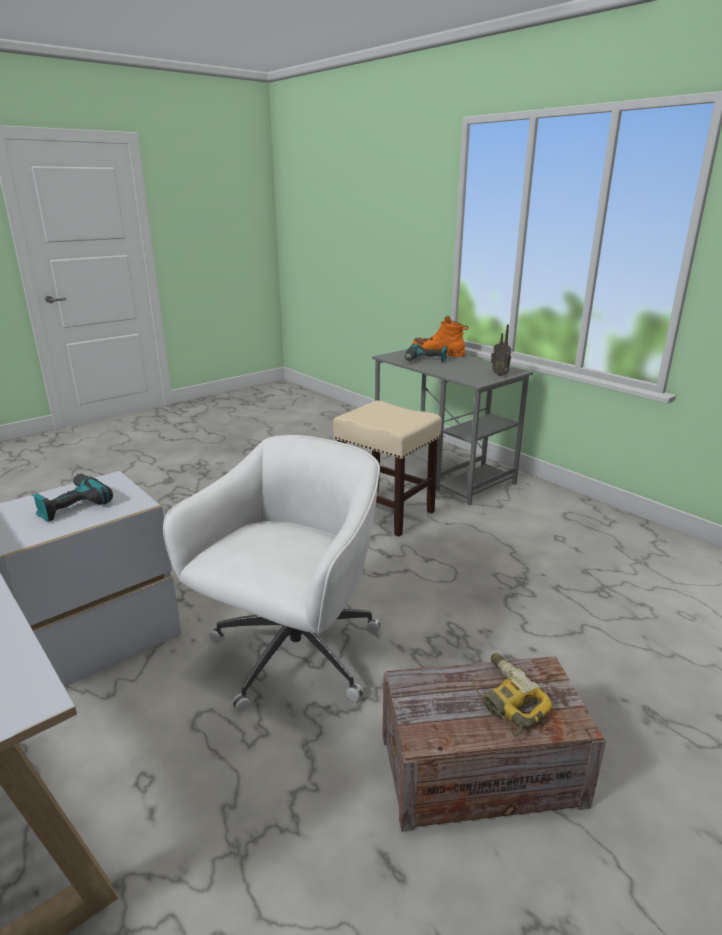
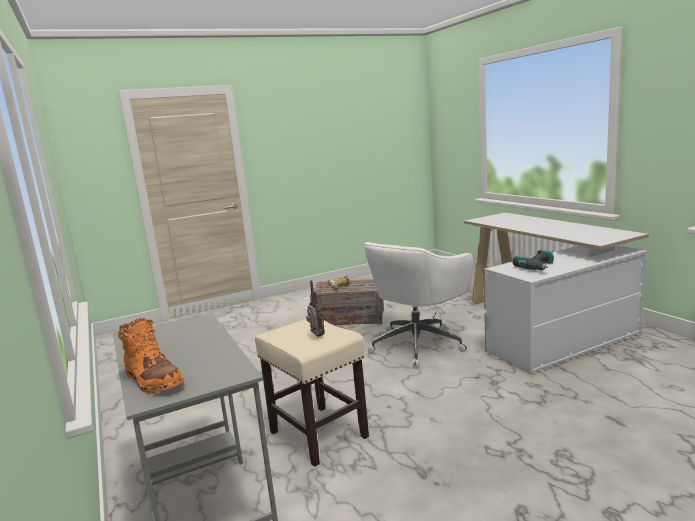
camera: 165 degrees left, 10 degrees down
(425, 360) = (199, 360): power drill -> none
(500, 374) = (158, 330): radio -> radio (316, 336)

